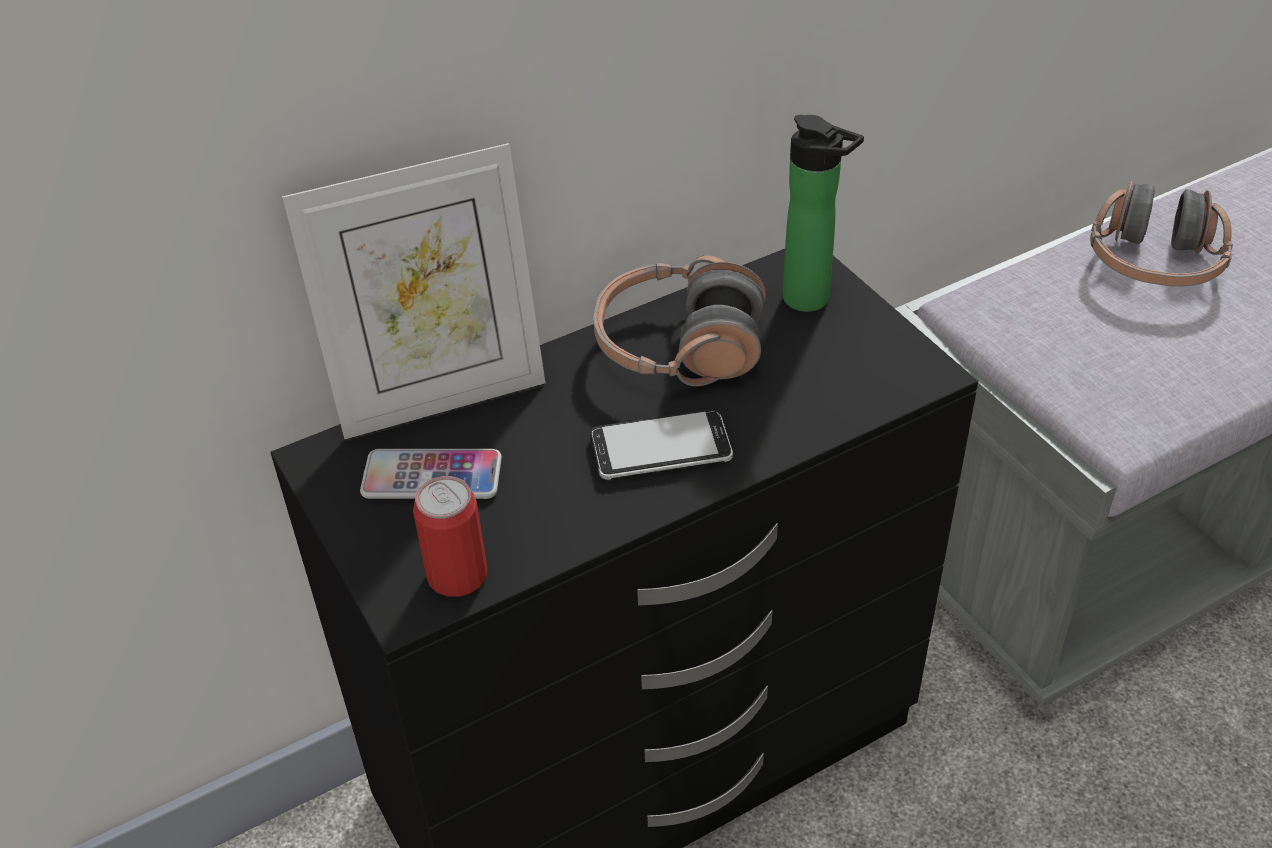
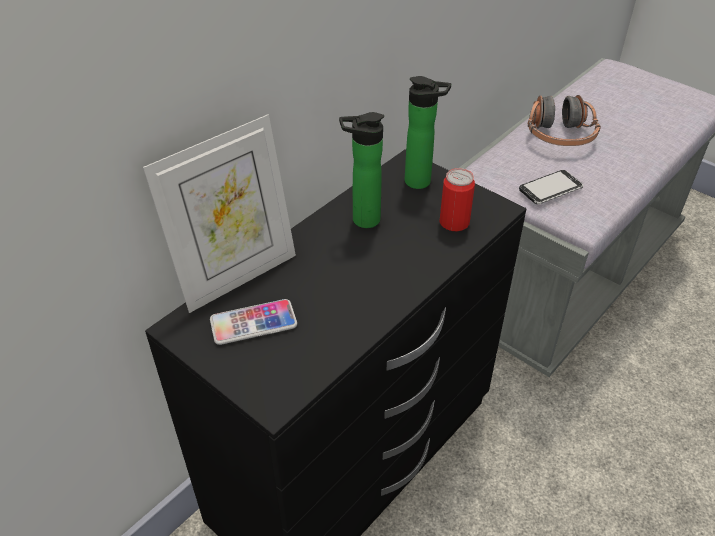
camera: 20 degrees left, 0 degrees up
(457, 575) = (295, 377): can -> can (454, 222)
(661, 449) = (378, 278): phone -> phone (550, 189)
(679, 346) = (361, 220): headphones -> bottle

